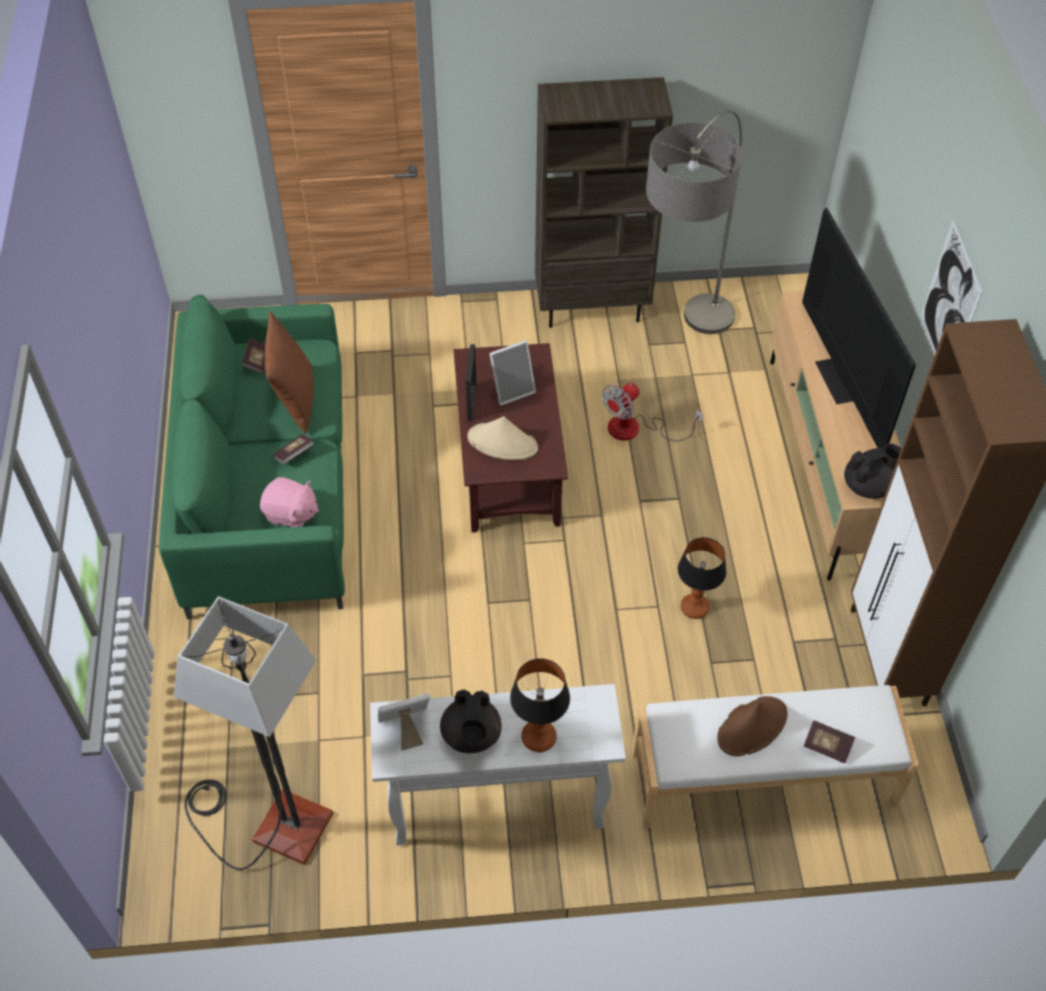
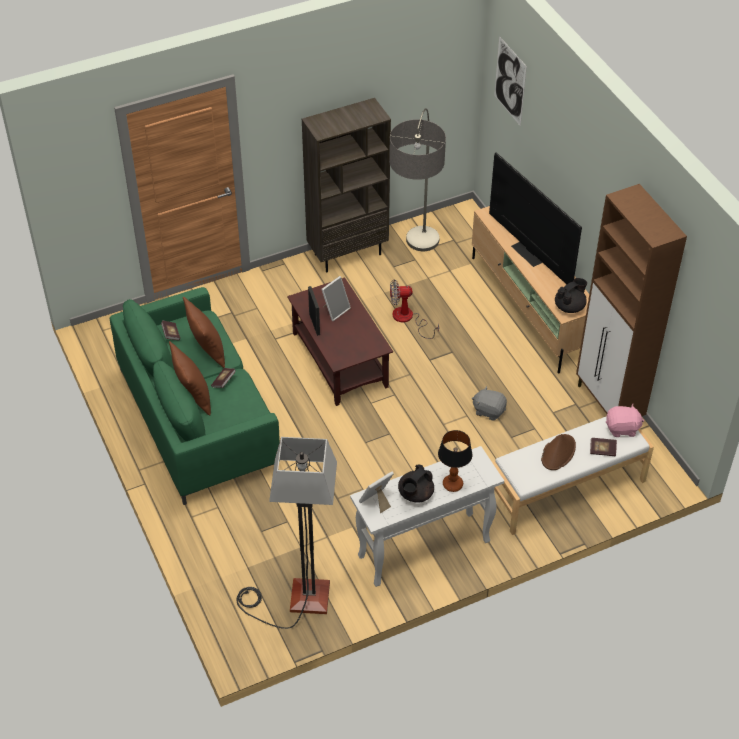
camera: 20 degrees left, 5 degrees down
(240, 465) = (193, 396): none -> brown pillow
(291, 514) = (239, 415): pink plush toy -> pink plush toy (622, 429)
(471, 735) = (415, 494): black teapot -> black teapot turned 60 degrees clockwise
(503, 443) = (345, 342): beige hat -> none
(635, 429) = (408, 319): fan -> fan turned 60 degrees clockwise
(694, 608) = (489, 410): table lamp -> grey plush toy
(950, 303) = (591, 187): picture -> picture (510, 81)

